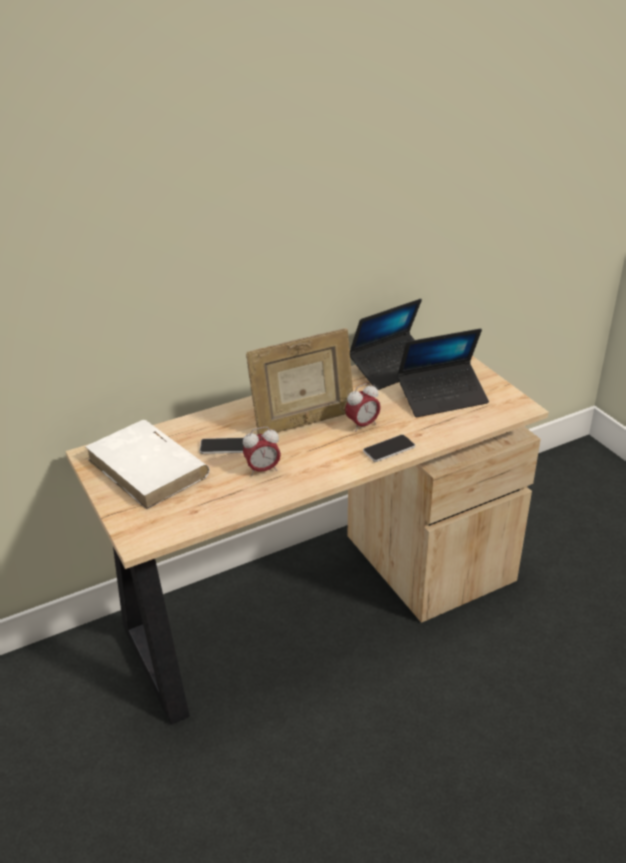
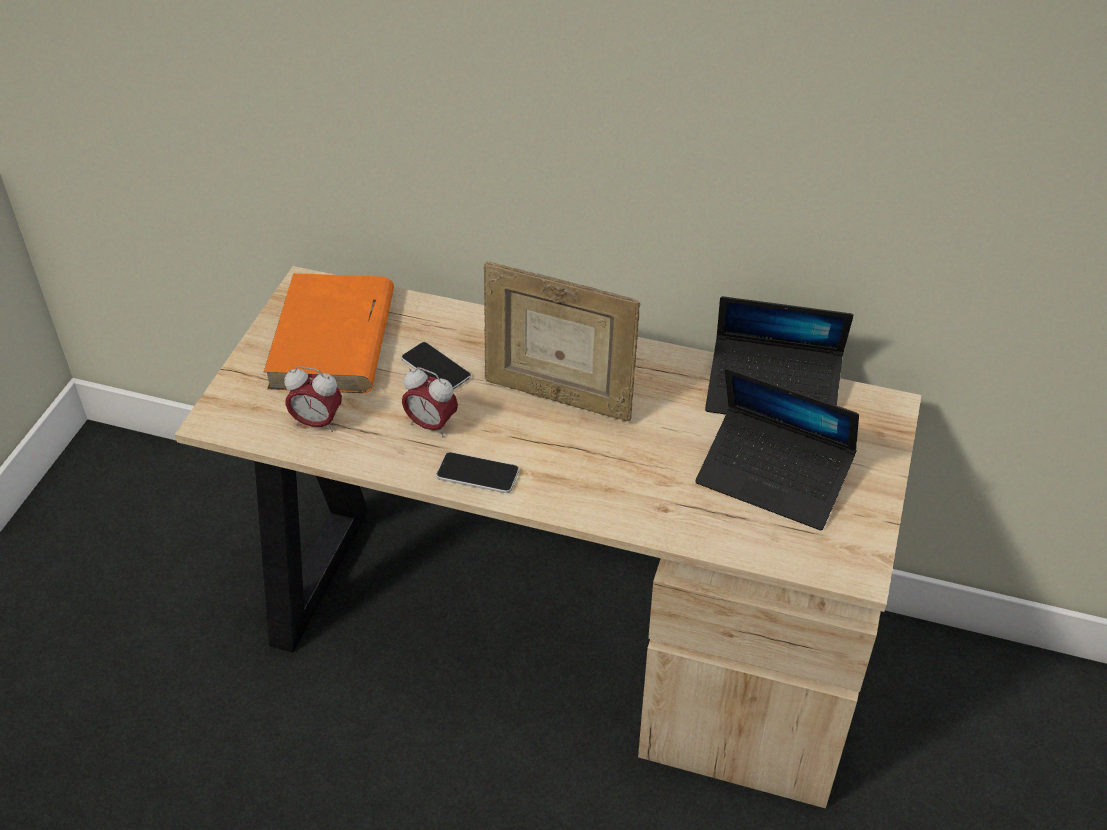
camera: 45 degrees right, 10 degrees up
(148, 468) = (333, 341): white book -> orange book
(362, 425) = (617, 447): alarm clock -> alarm clock (317, 423)
(389, 449) = (599, 502): phone -> phone (477, 474)

